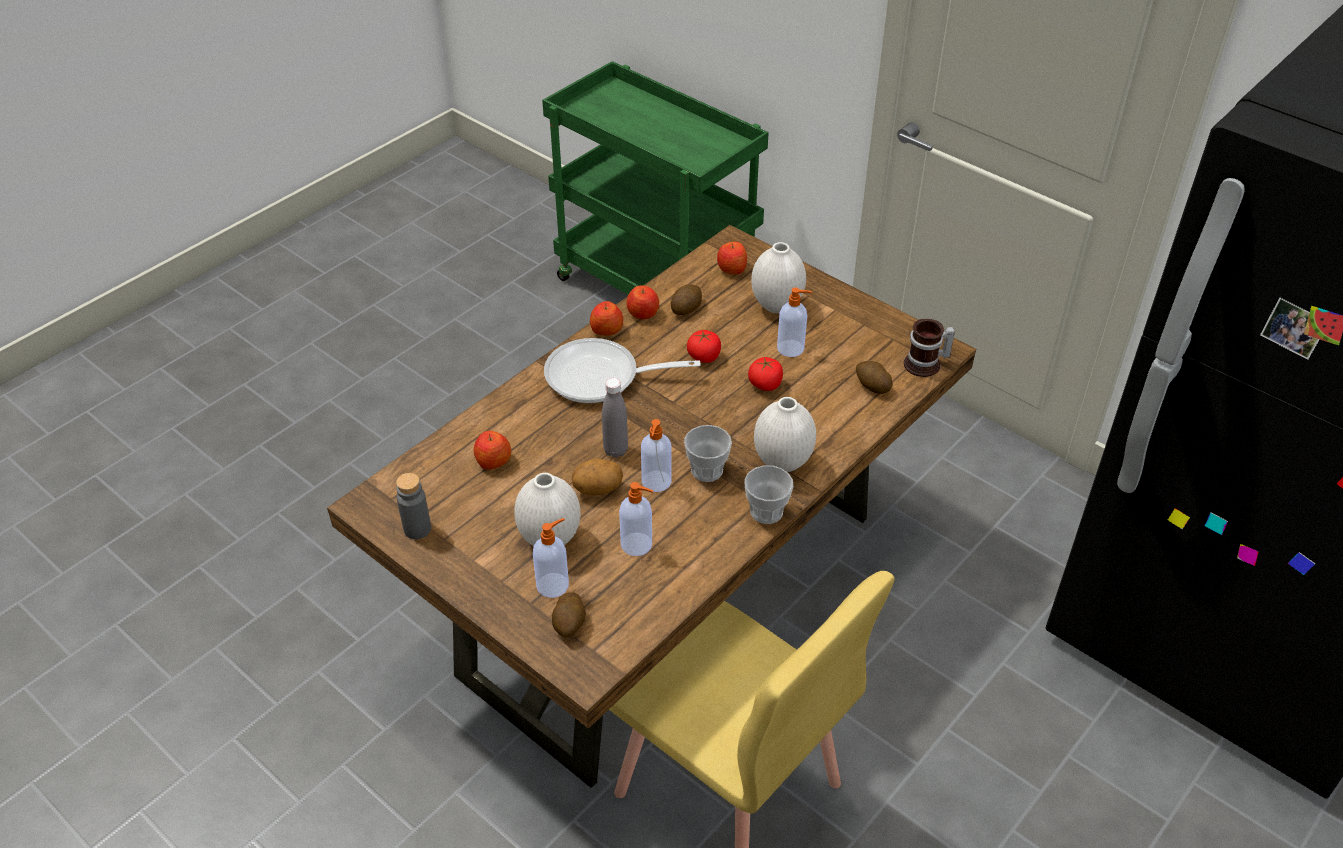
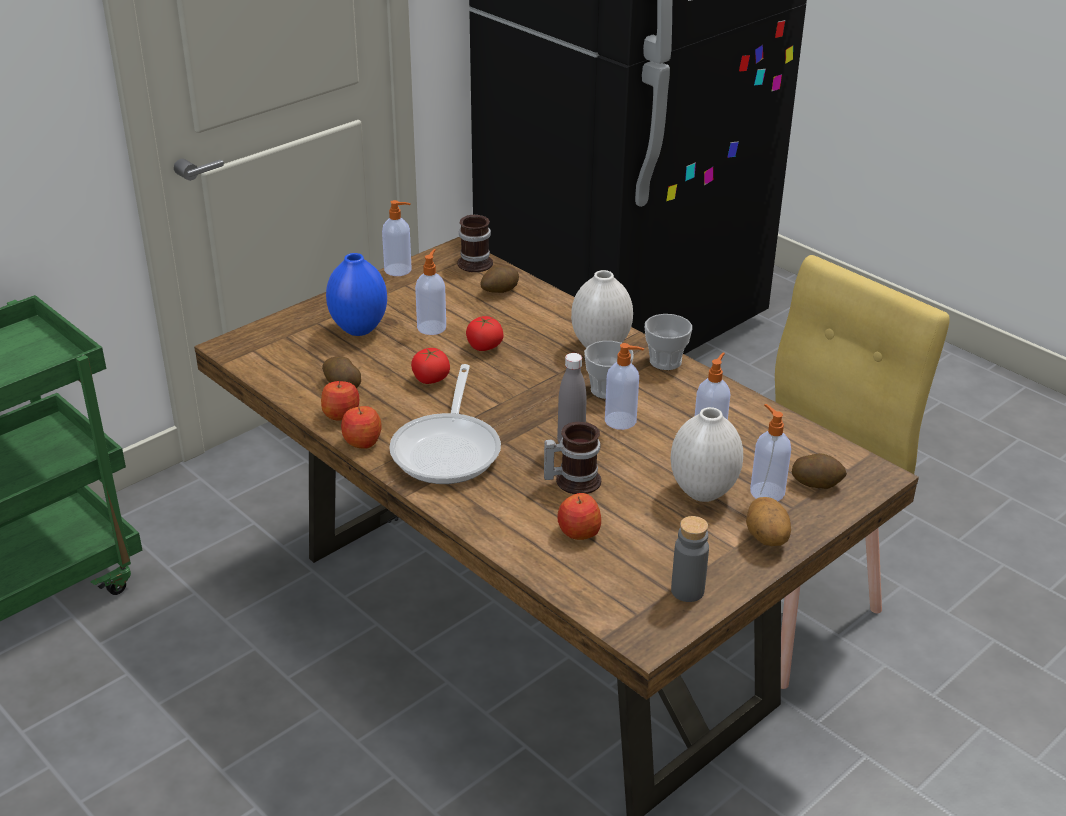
camera: 85 degrees left, 10 degrees down
(563, 454) = (573, 480): none -> mug
(598, 489) = (629, 458): potato -> potato (765, 539)
(731, 269) = (281, 351): apple -> none
(775, 306) = (358, 330): white vase -> blue vase
(891, 316) = (399, 270): none -> soap dispenser

